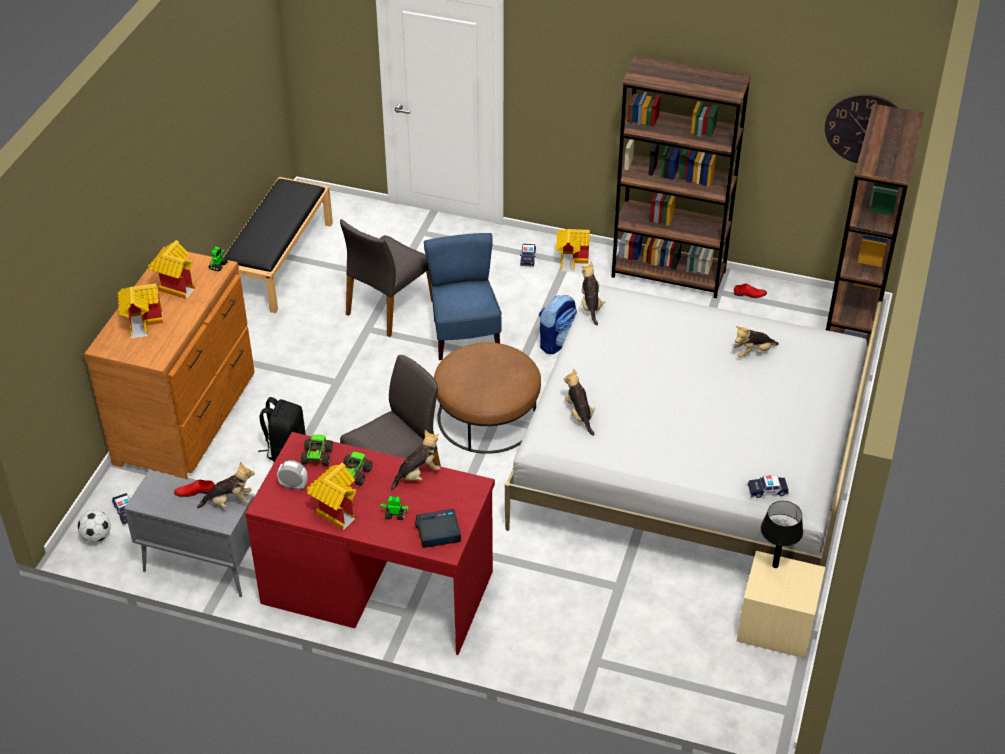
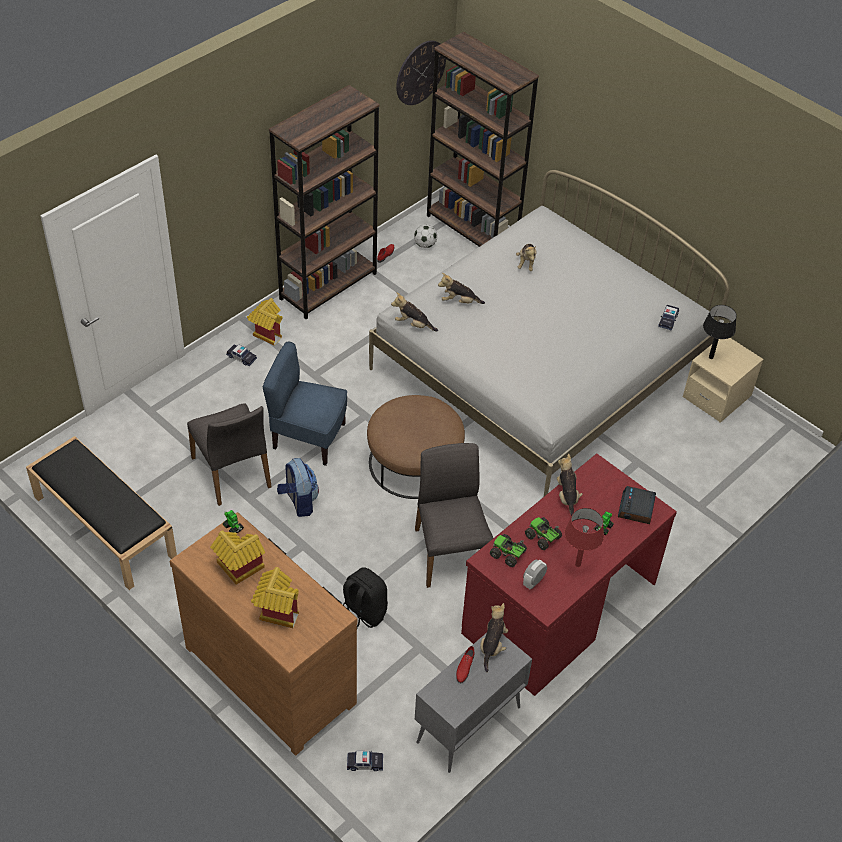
camera: 65 degrees left, 5 degrees up
(97, 536) = (383, 797): football -> football (425, 245)
(335, 510) = (577, 564): toy house -> red table lamp
(557, 342) = (358, 384): backpack -> backpack (299, 502)
(579, 415) = (533, 383): plush toy -> plush toy (459, 301)

